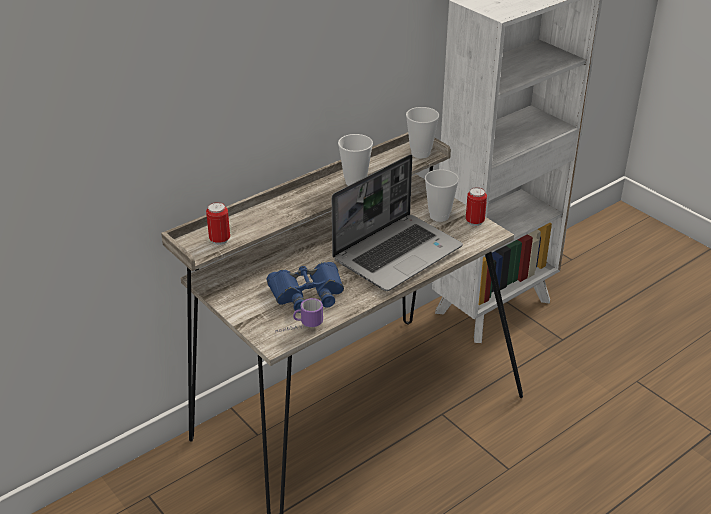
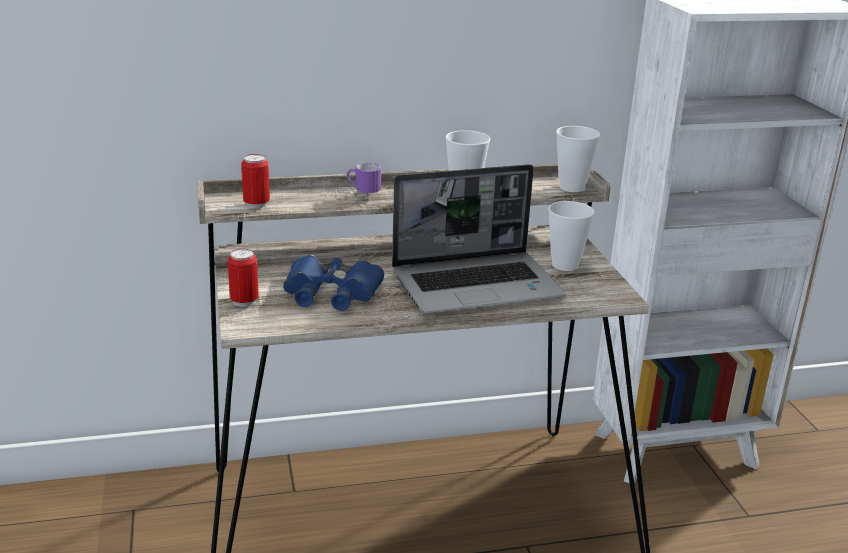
camera: 25 degrees right, 10 degrees down
(299, 328) = (286, 320): mug -> mug (353, 195)
(474, 222) = (606, 281): can -> can (244, 301)

